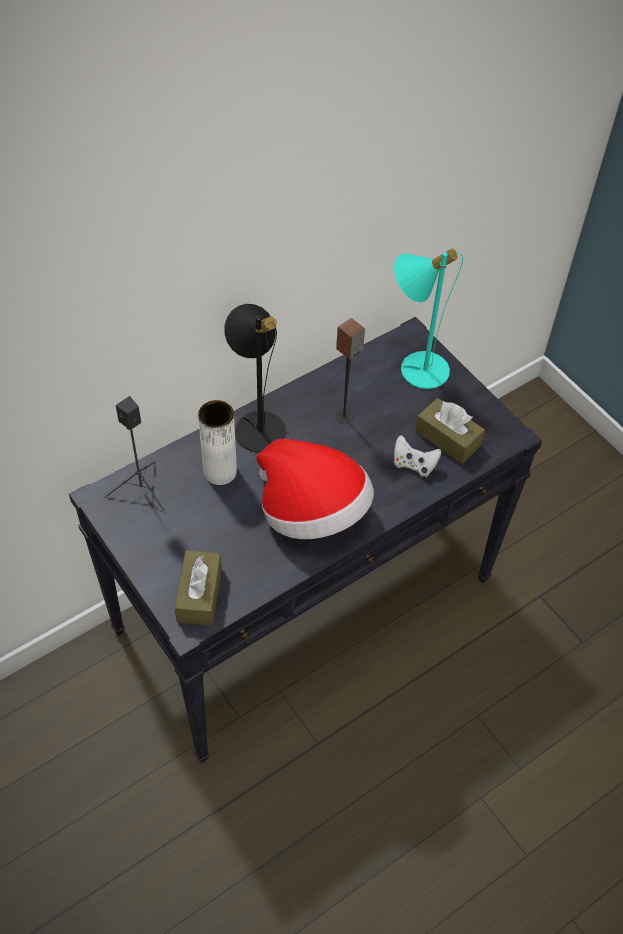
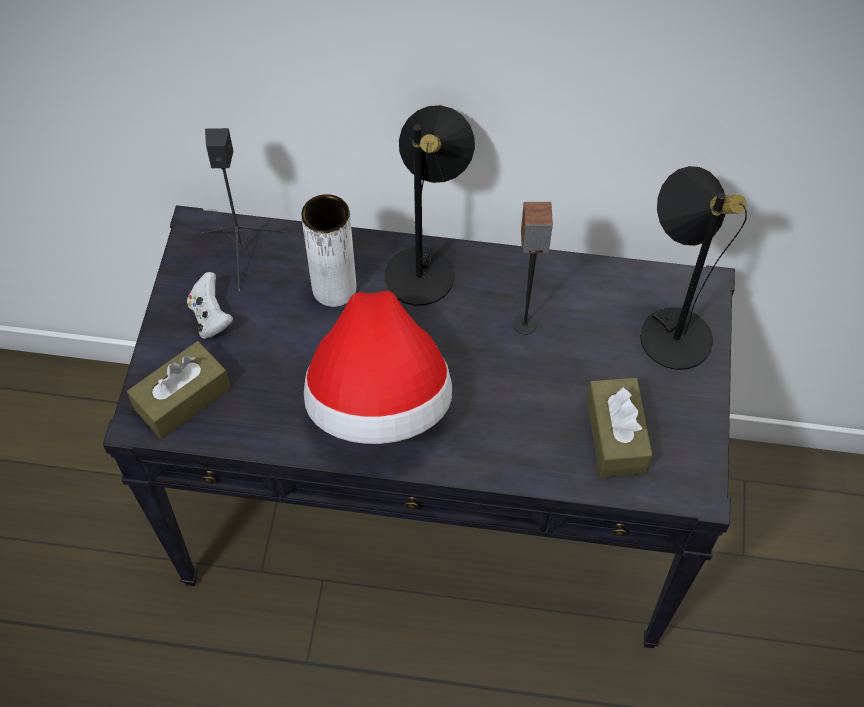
camera: 45 degrees right, 5 degrees up
(414, 464) = (544, 435): white game controller -> white game controller (211, 317)
(416, 365) = (672, 326): turquoise table lamp -> black table lamp

